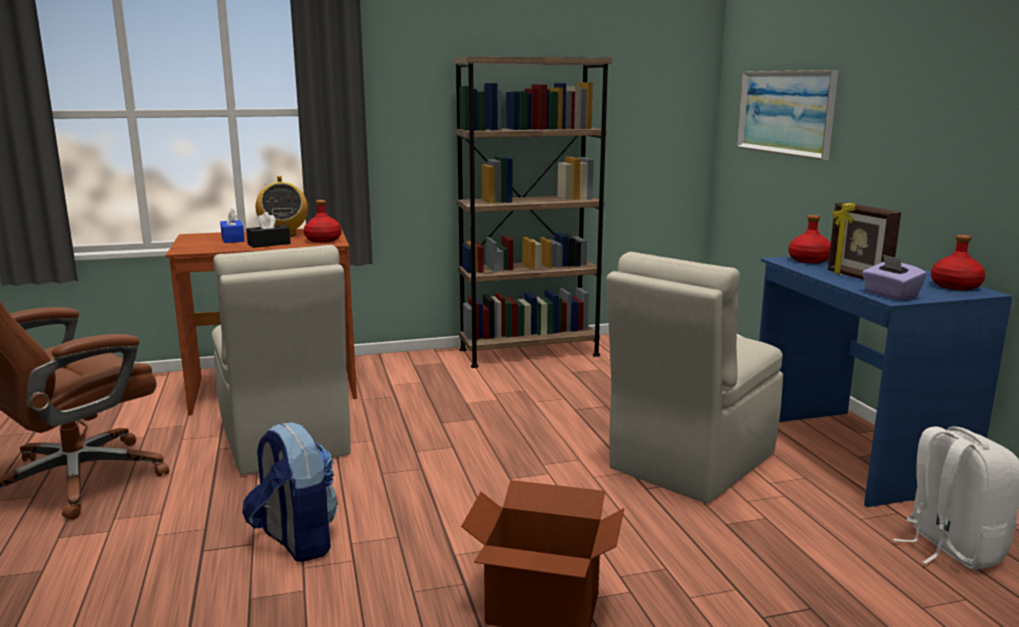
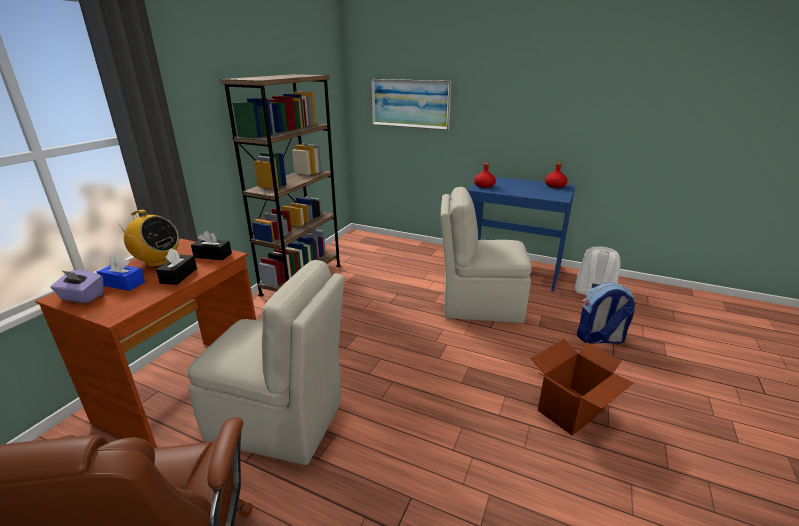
camera: 50 degrees left, 10 degrees up
(295, 541) = (427, 474): backpack -> backpack (599, 339)
(323, 240) = (213, 255): red bottle -> black tissue box
(689, 462) = (479, 305): beige chair -> beige chair turned 105 degrees clockwise
(857, 277) = (523, 191): picture frame -> none
(890, 295) = (555, 197): purple tissue box -> purple tissue box (82, 297)

